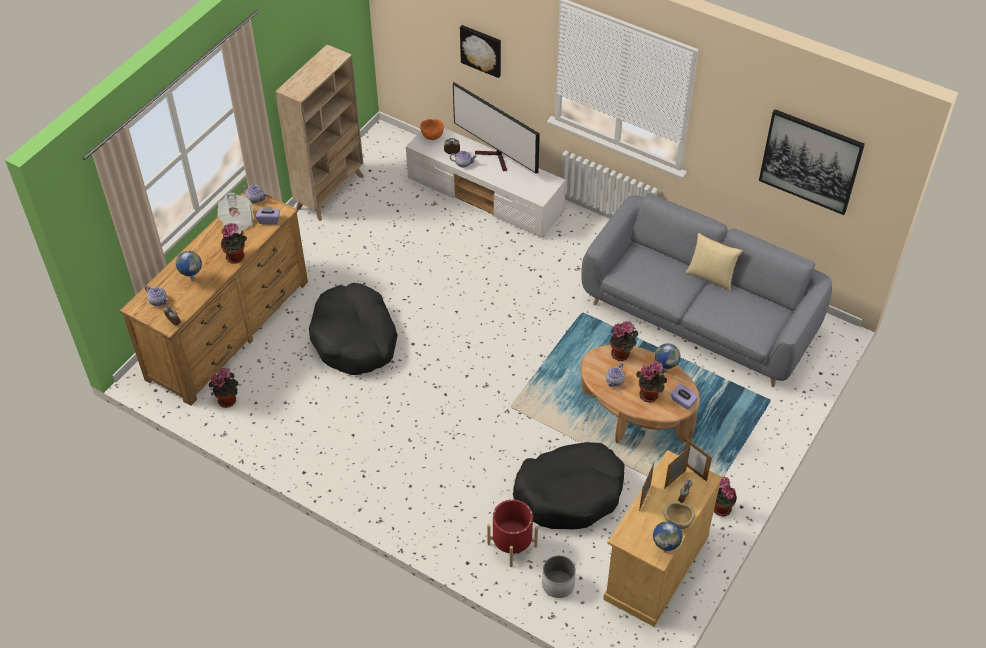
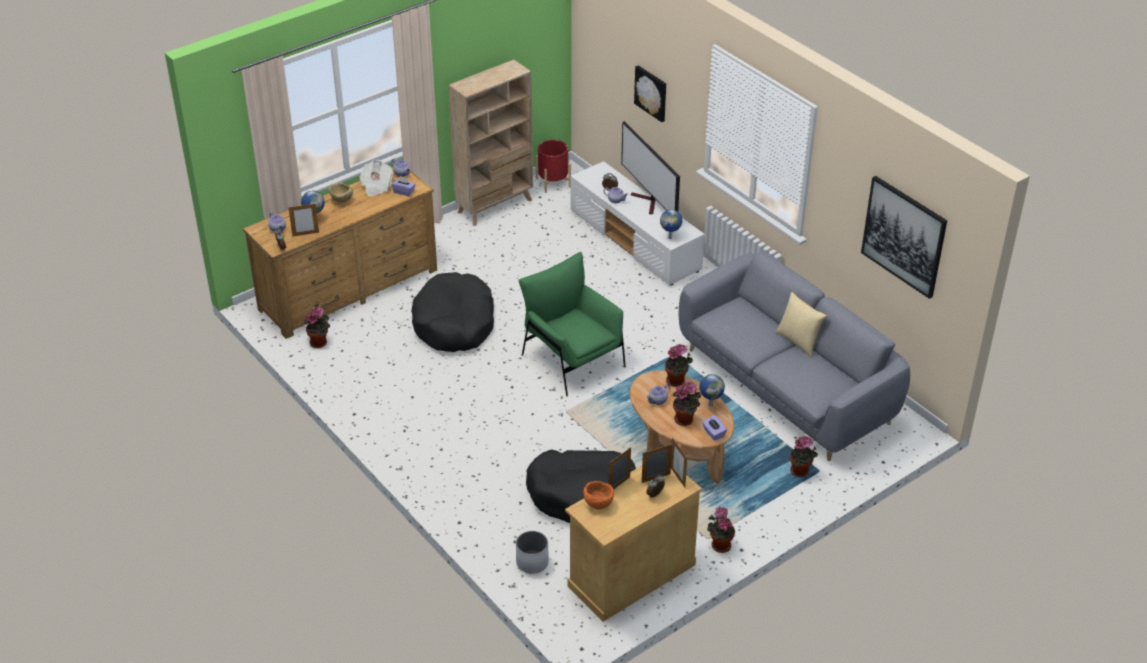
camera: 20 degrees right, 10 degrees down
(191, 299) = (305, 234): none -> picture frame
(237, 257) = (361, 213): potted plant -> potted plant (801, 472)
(432, 136) = (599, 172): orange bowl -> orange bowl (598, 503)
(489, 347) = (572, 360): none -> green armchair
(512, 545) = (507, 520): red planter -> red planter (553, 182)
(665, 550) = (614, 529): globe -> globe (670, 237)
(677, 522) = (638, 512): beige bowl -> beige bowl (341, 200)

